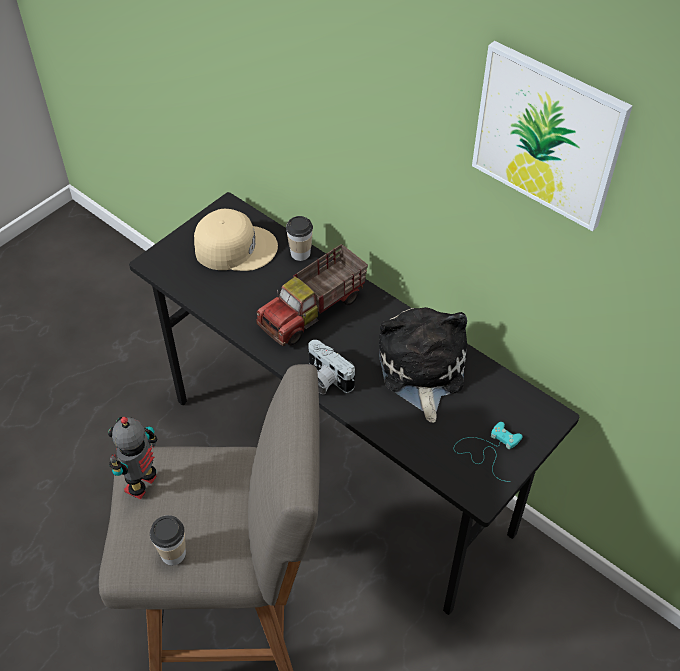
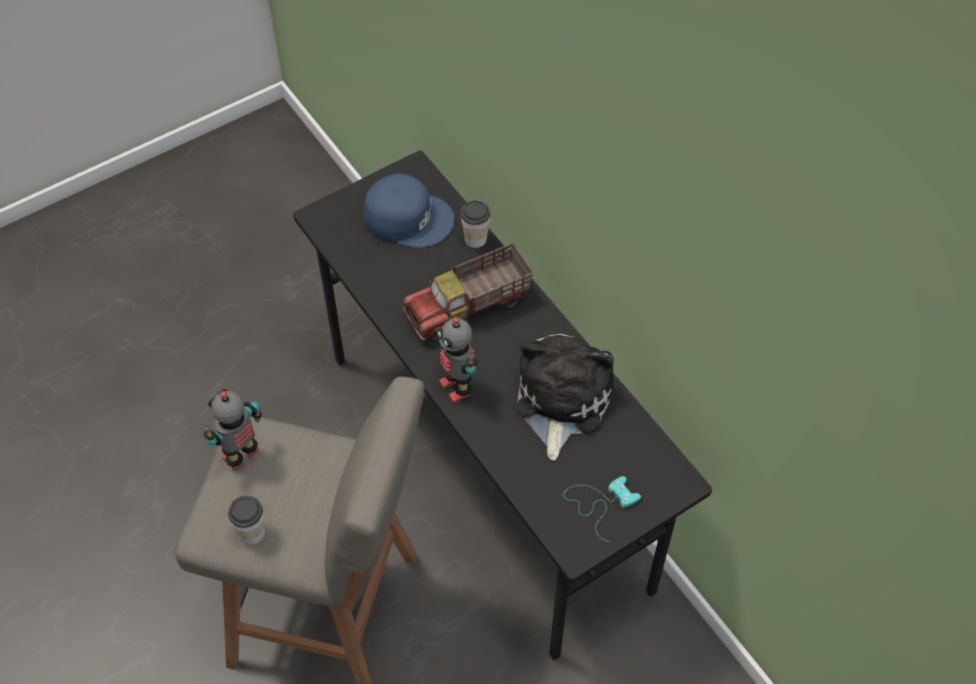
camera: 15 degrees right, 5 degrees up
(235, 247) = (408, 217): beige cap -> blue cap
(325, 379) = (457, 387): camera -> toy robot
(547, 136) = (692, 204): picture -> none

